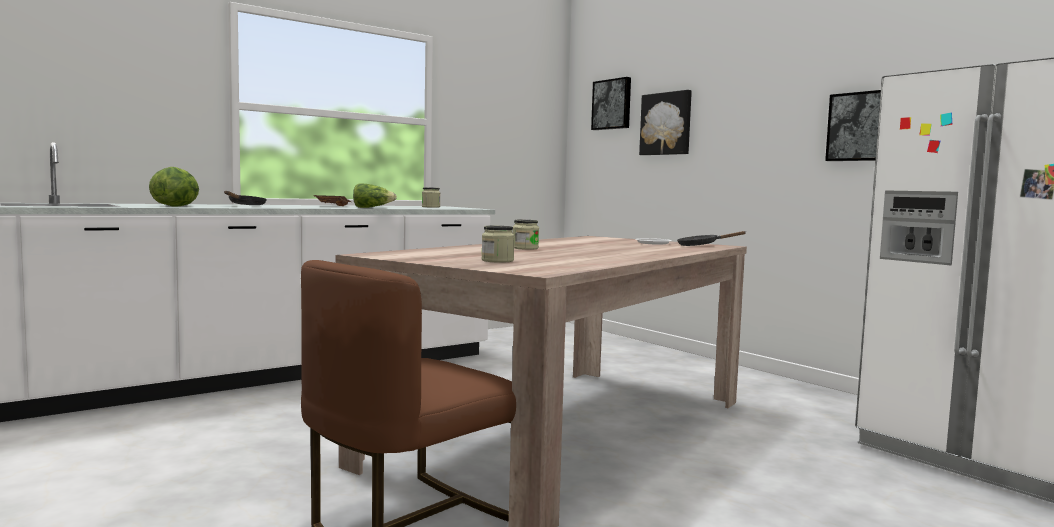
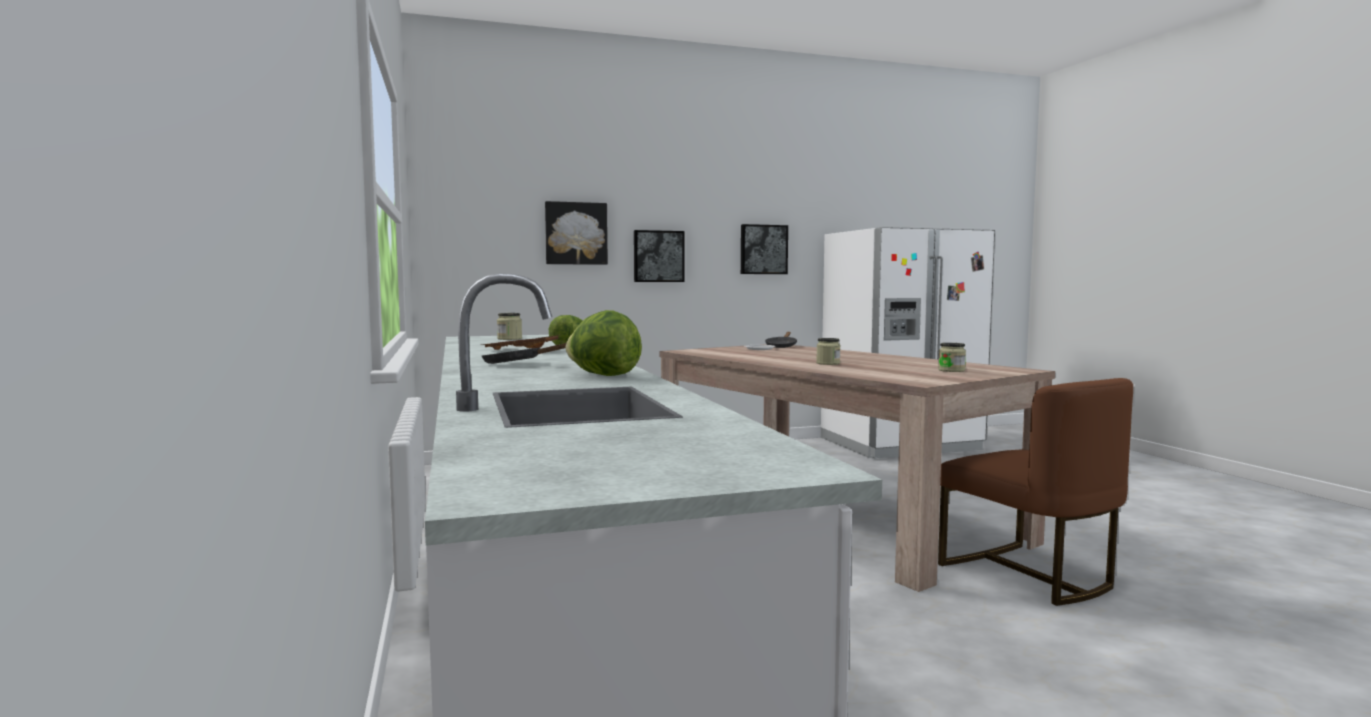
camera: 70 degrees left, 0 degrees up
(612, 104) = (494, 205): picture -> picture (658, 256)

